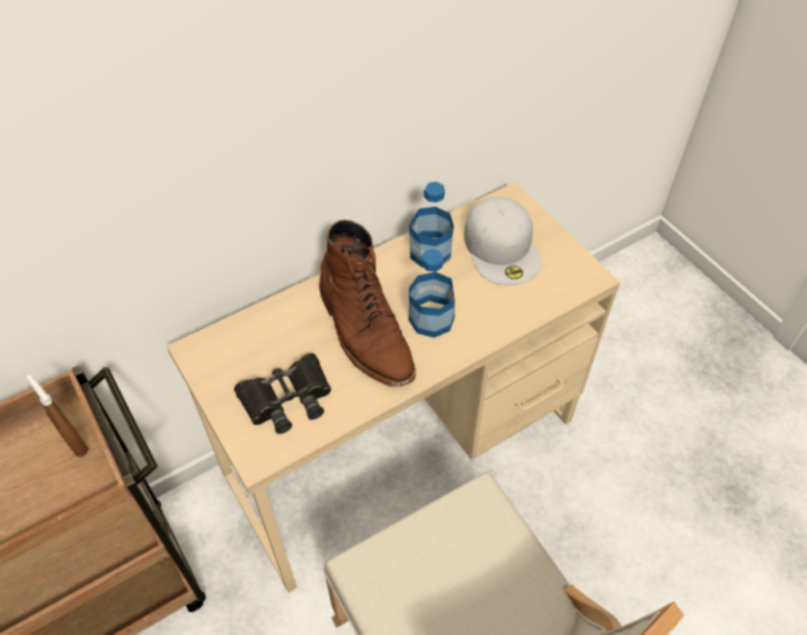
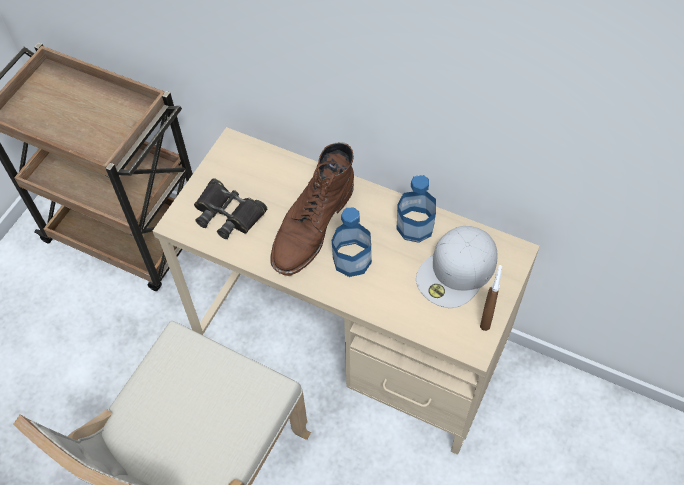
camera: 60 degrees right, 5 degrees up
(75, 443) = (126, 128): brown spray bottle -> brown spray bottle (486, 317)

